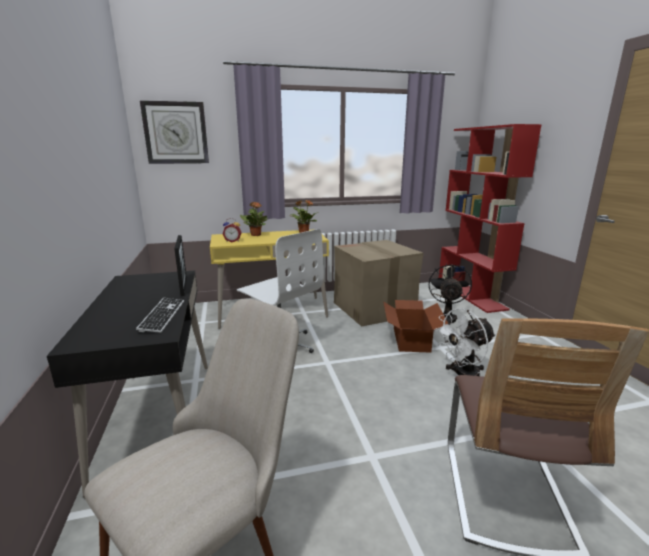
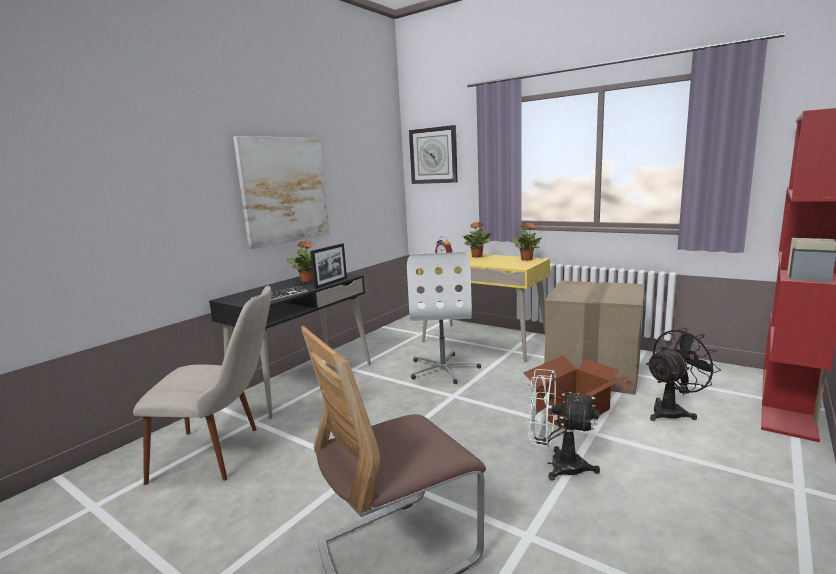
camera: 50 degrees right, 5 degrees down
(70, 167) = (284, 190): none -> picture
(141, 290) = (307, 281): none -> potted plant

